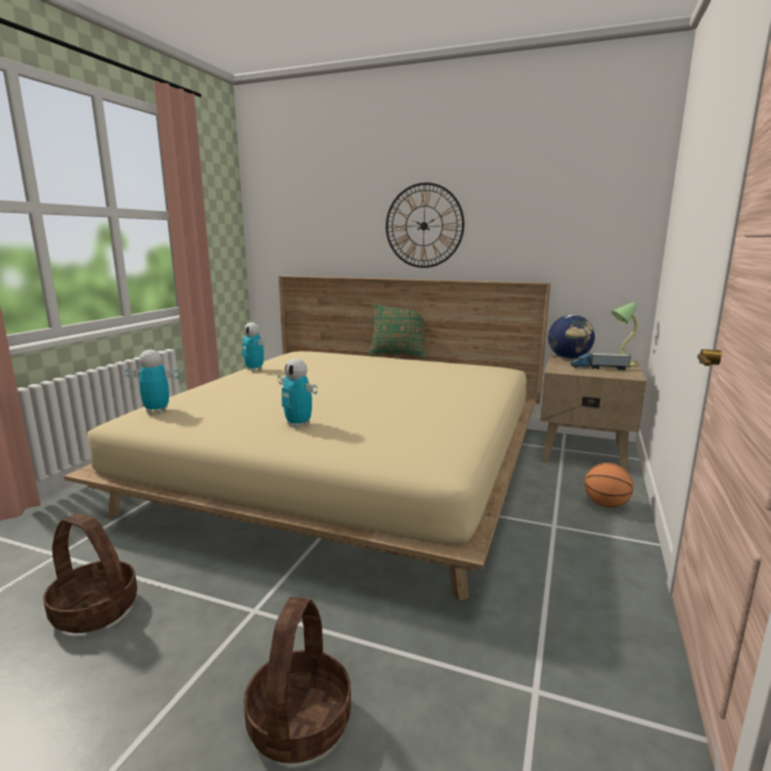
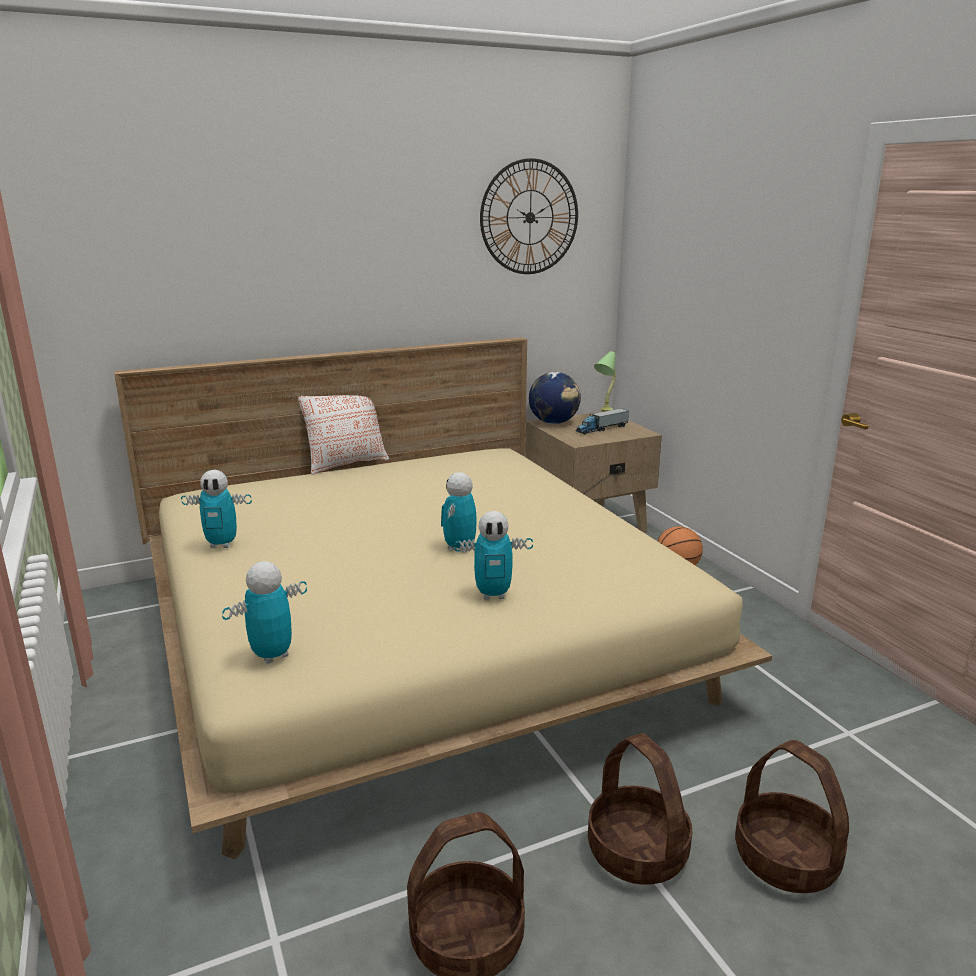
camera: 45 degrees left, 5 degrees up
(233, 639) = (638, 852): none -> basket
(342, 400) = (459, 548): none -> toy robot
(398, 356) = (346, 464): green pillow -> white pillow
(424, 226) = (355, 274): wall clock -> wall clock (530, 217)

